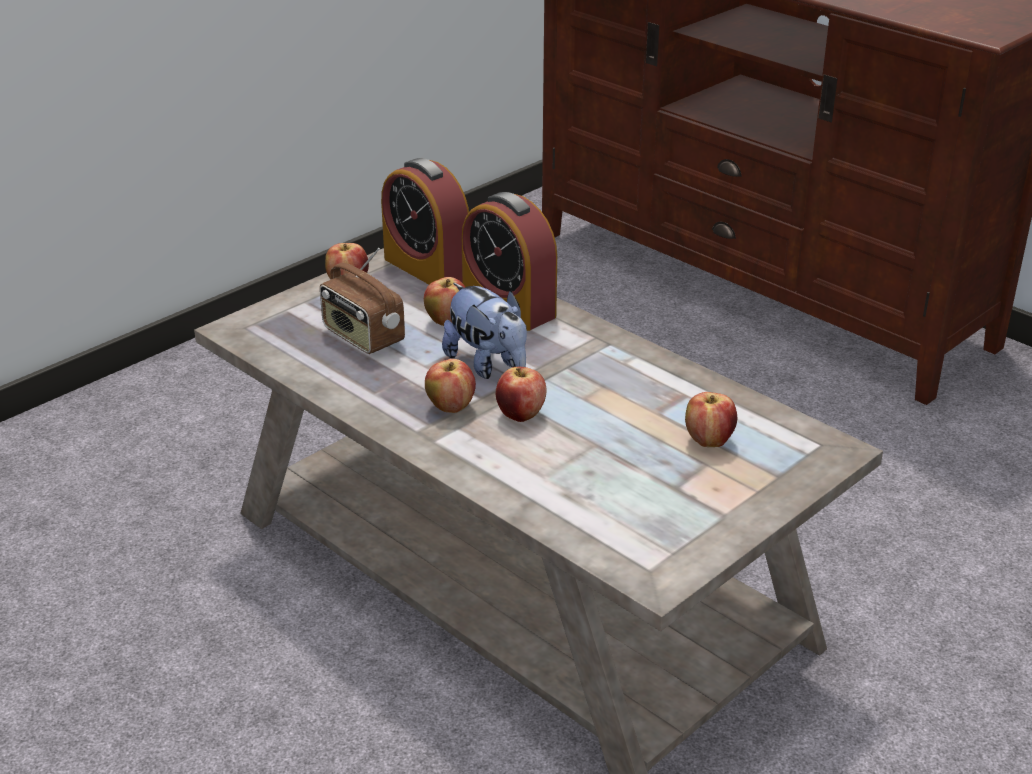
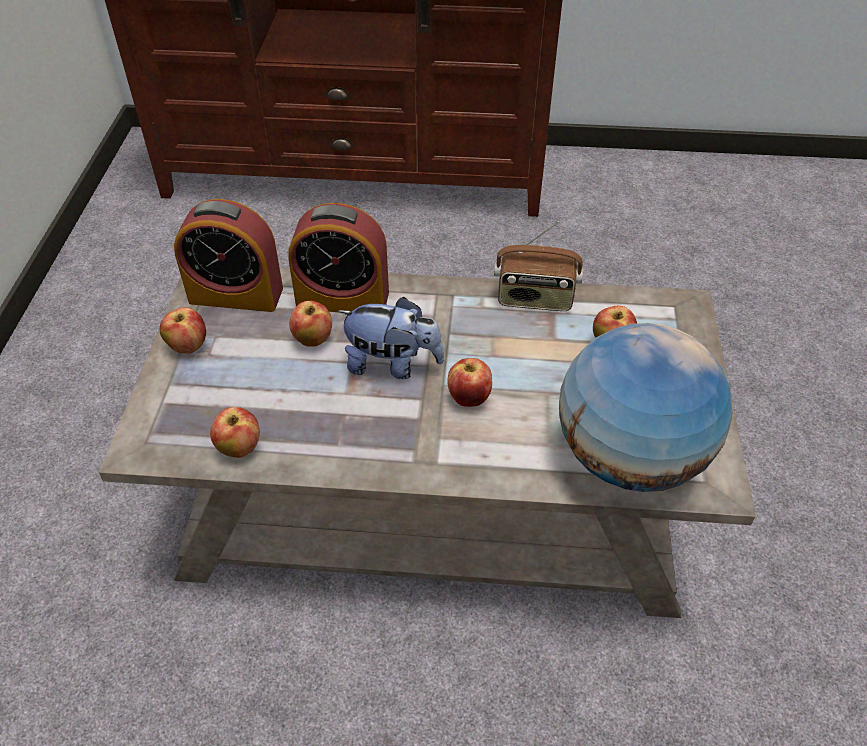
camera: 40 degrees left, 15 degrees up
(362, 337) = (262, 393): radio -> radio (535, 299)
(450, 407) = (411, 421): apple -> apple (239, 448)
(602, 519) = (628, 457): none -> globe

